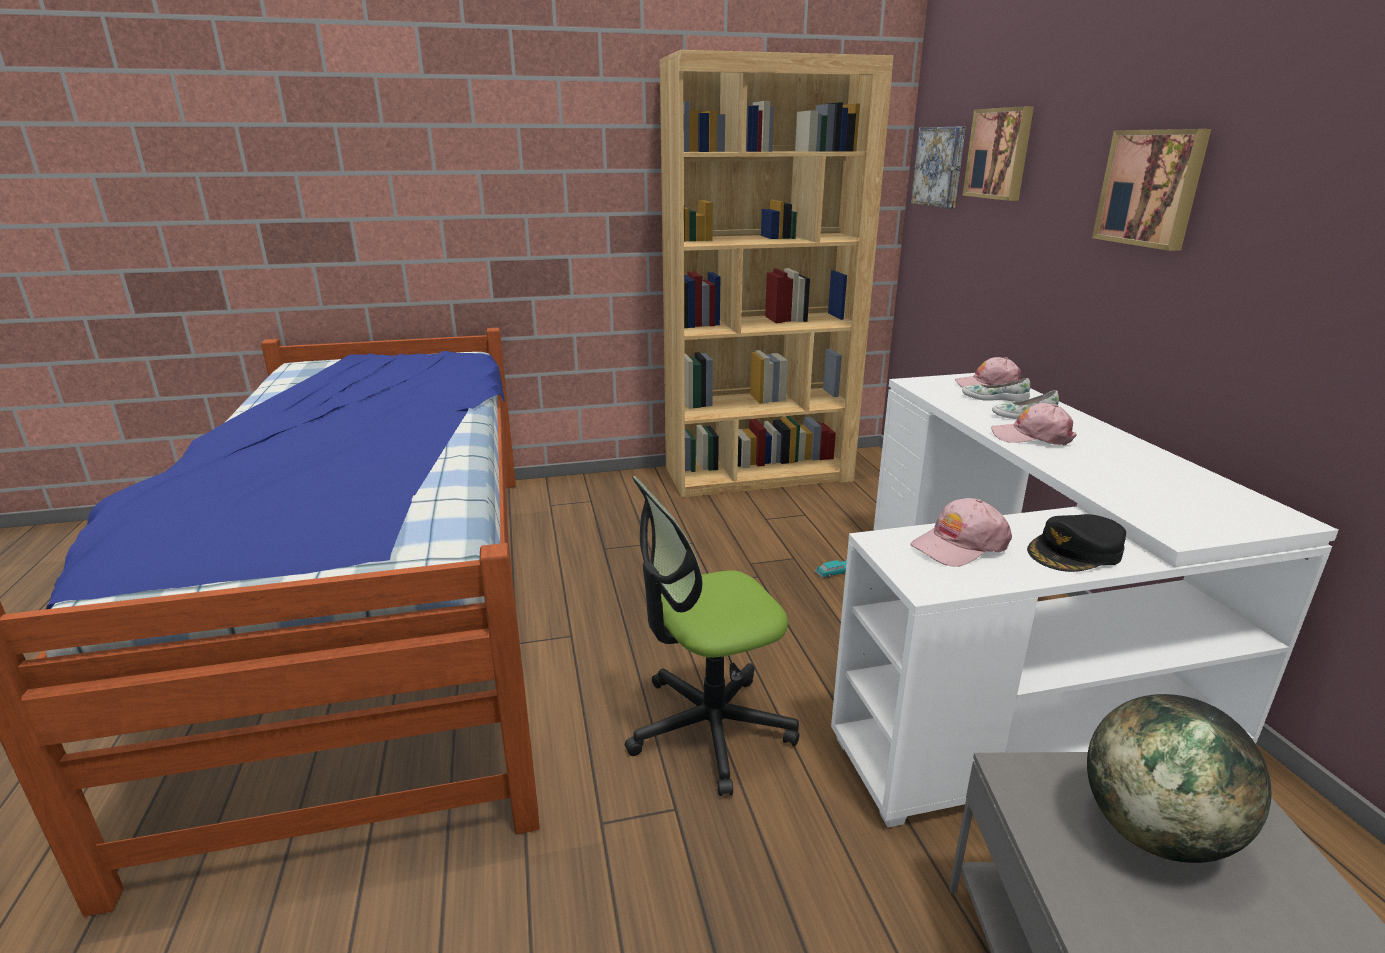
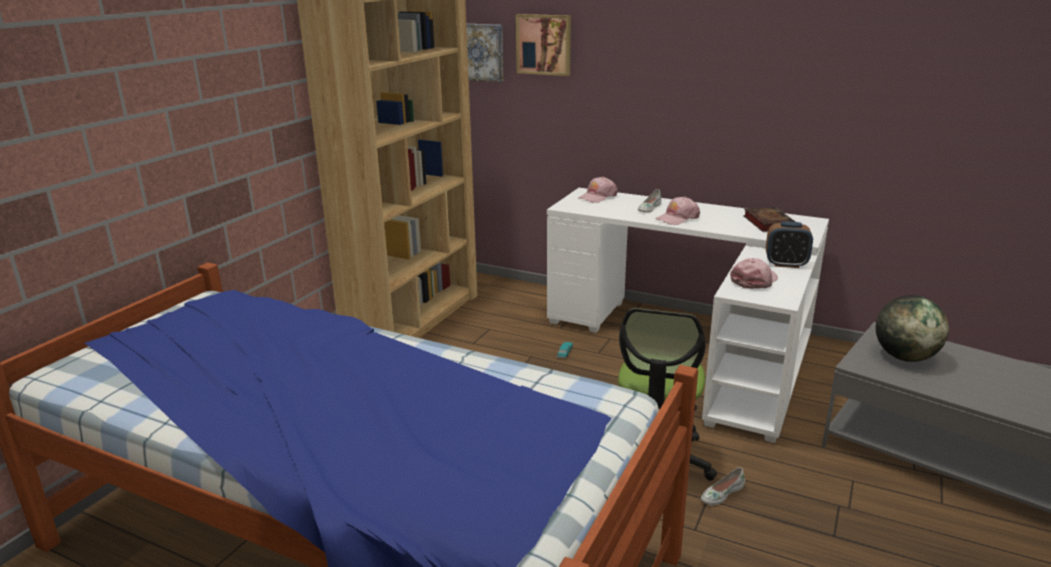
camera: 50 degrees left, 0 degrees up
(959, 545) = (754, 280): pink cap -> pink cap turned 150 degrees counterclockwise
(994, 398) = (617, 203): white shoe -> white shoe (721, 493)
(1075, 552) = (786, 264): black cap -> alarm clock
(1152, 188) = (679, 66): picture -> none
(1176, 490) = (767, 222): none -> book

